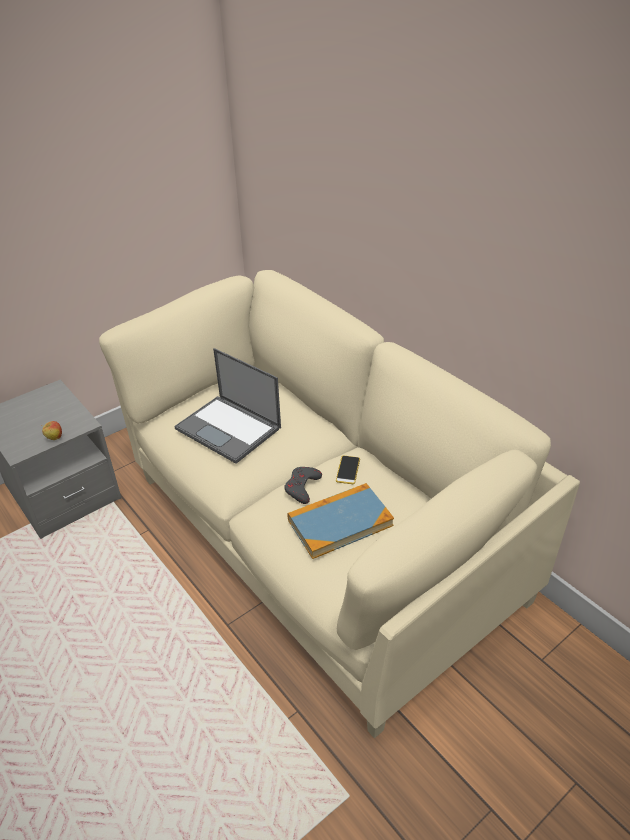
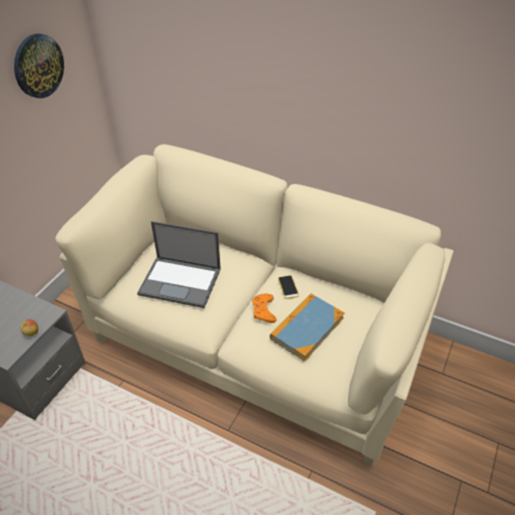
camera: 25 degrees left, 5 degrees up
(149, 154) = (38, 66): none -> wall clock
(302, 487) = (264, 310): grey game controller -> orange game controller

